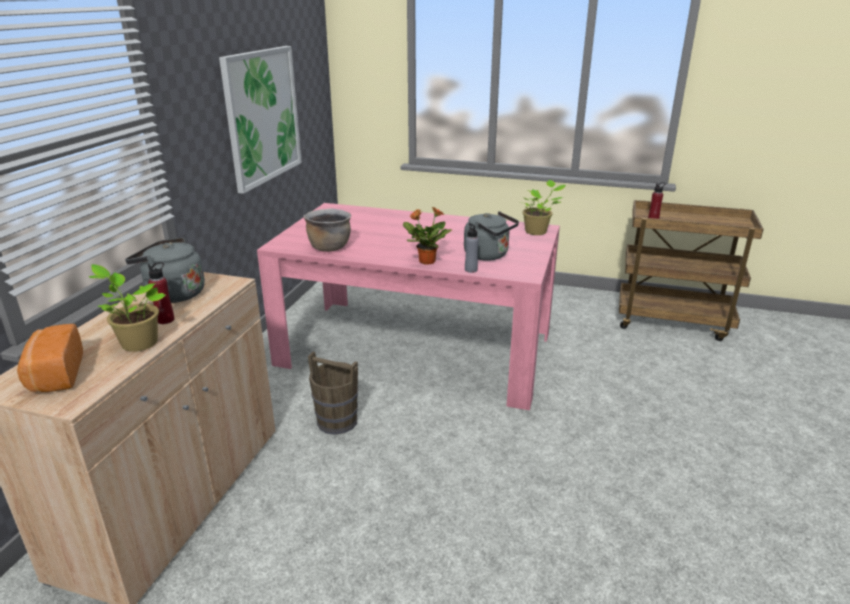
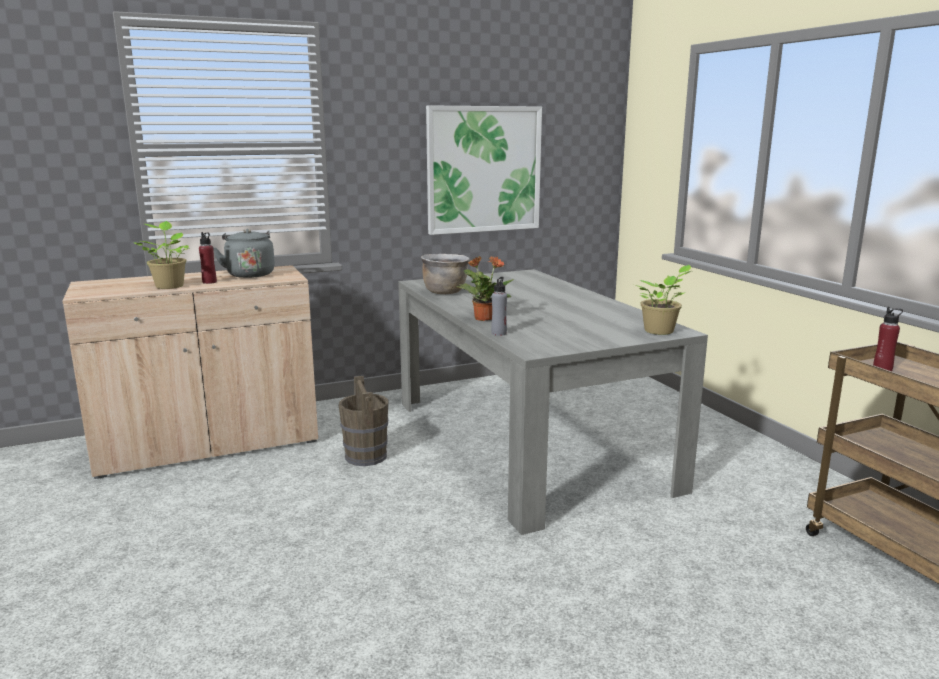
camera: 50 degrees right, 10 degrees down
(54, 375) = (110, 285): bread -> none
(415, 349) = (526, 442): pink dining table -> grey dining table
(489, 255) = (548, 331): grey kettle -> none

